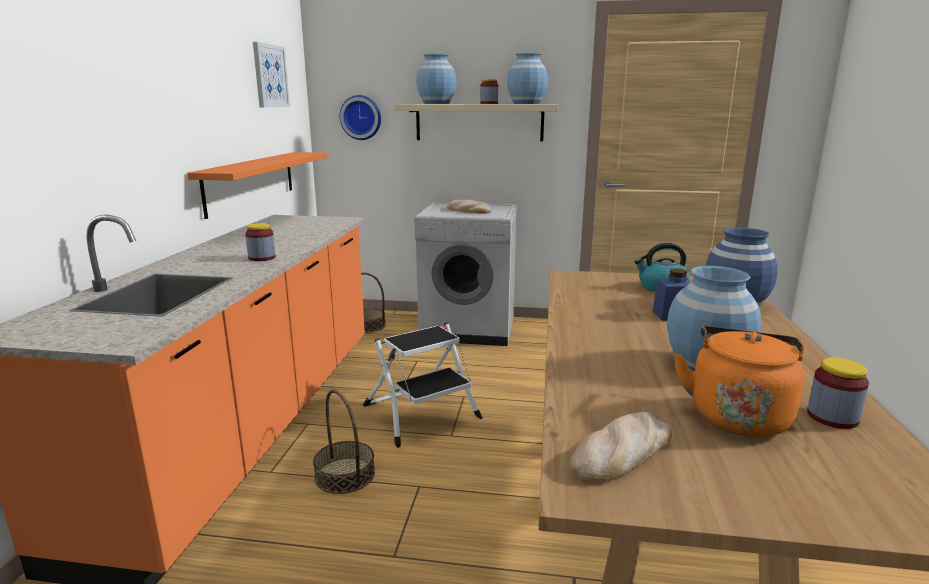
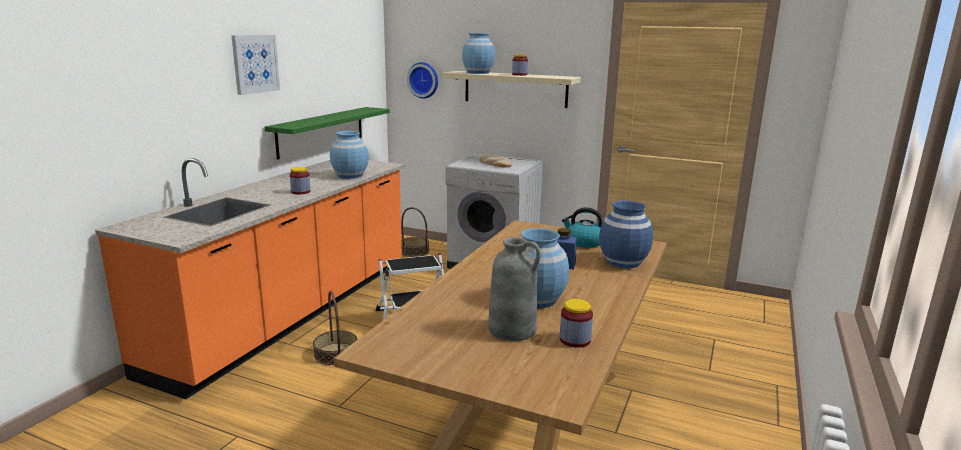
camera: 15 degrees right, 0 degrees up
(251, 181) = (321, 131): orange shelf -> green shelf
(270, 76) = (346, 49): picture -> picture (255, 64)
(527, 103) = (550, 76): blue vase -> blue vase (350, 175)
(621, 453) = (412, 338): bread -> none
(737, 415) = (513, 330): orange kettle -> grey vase

